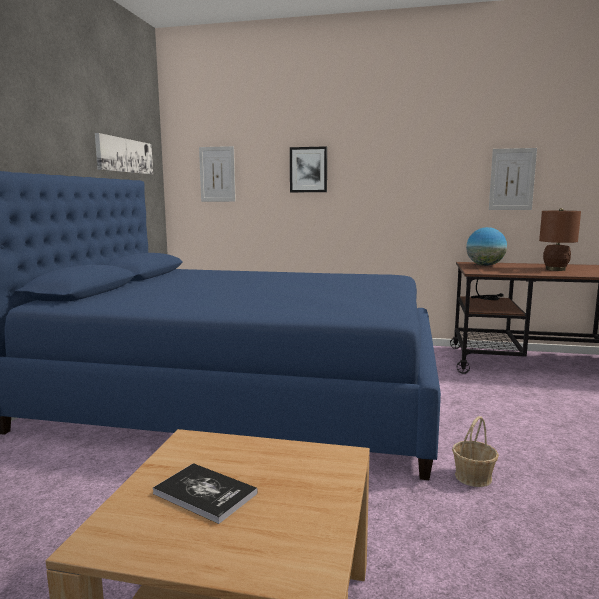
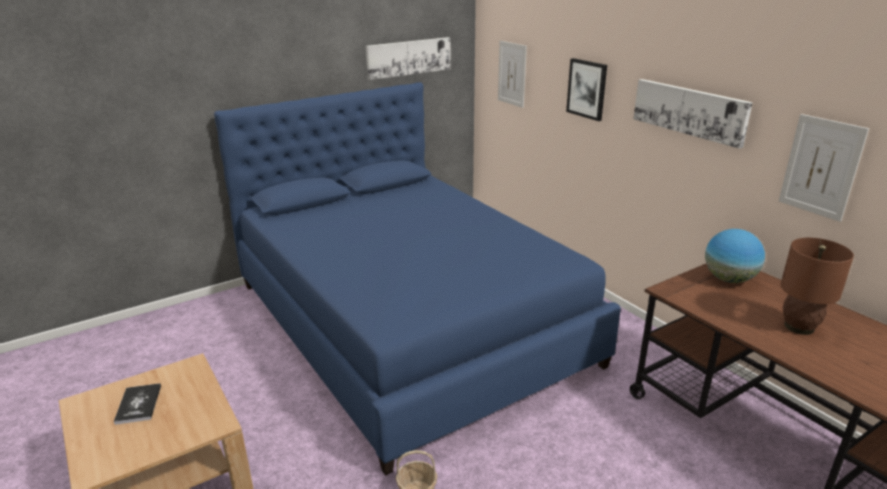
camera: 45 degrees right, 15 degrees up
(408, 165) = (689, 111): none -> picture

